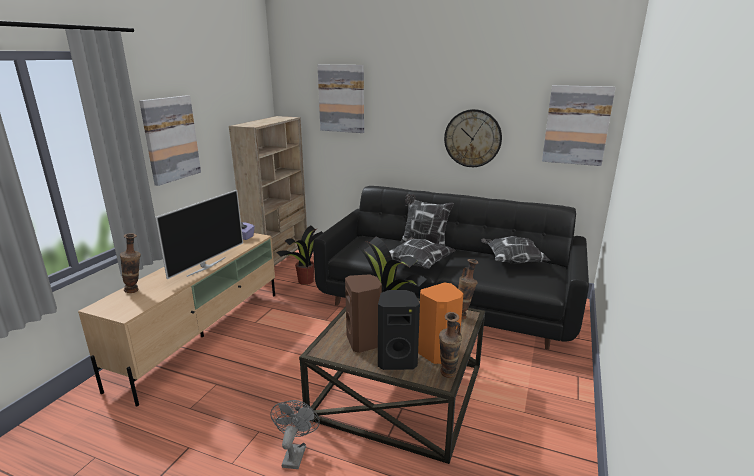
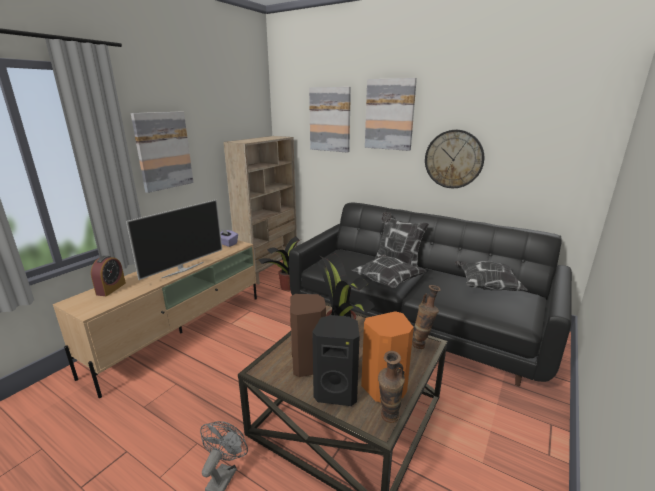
camera: 10 degrees right, 0 degrees up
(136, 291) = (111, 289): vase -> alarm clock
(576, 125) = (568, 147): picture -> picture (389, 114)

